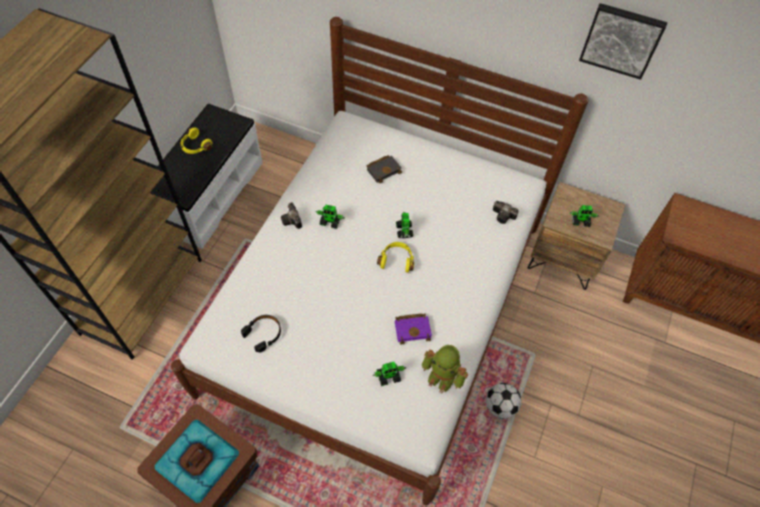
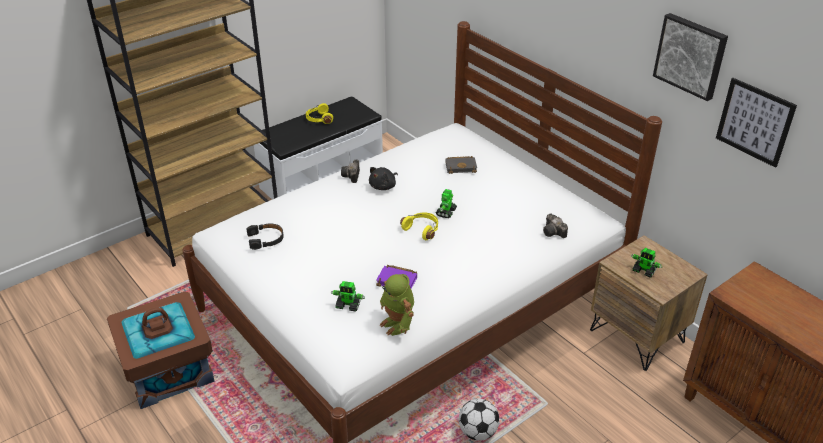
camera: 30 degrees right, 20 degrees down
(330, 222) = (383, 186): toy robot -> black plush toy
(687, 91) = (755, 122): none -> picture

